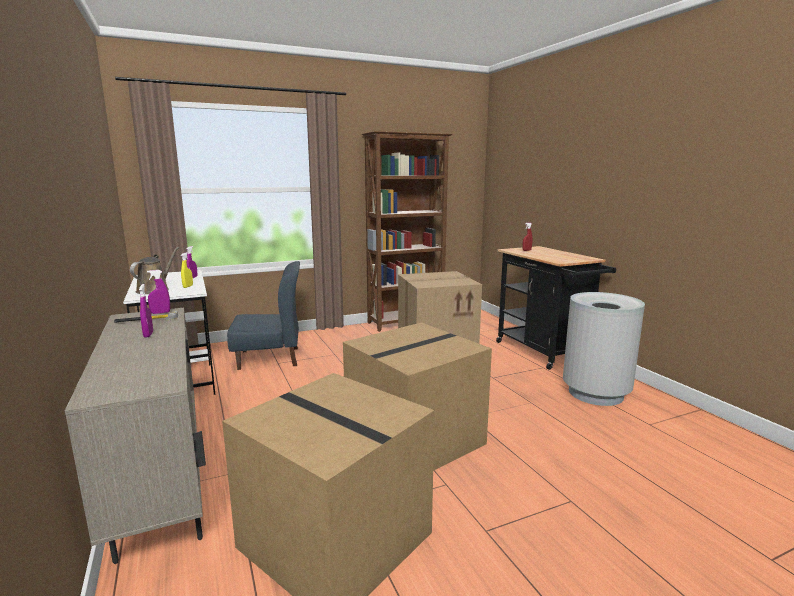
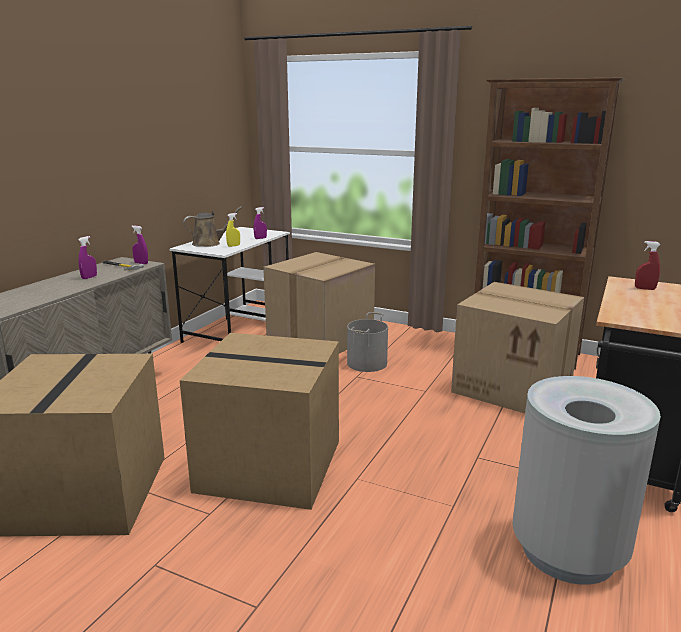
camera: 50 degrees right, 5 degrees up
(269, 358) = (320, 339): blue chair -> cardboard box
(336, 359) = (367, 363): none -> grey bucket

